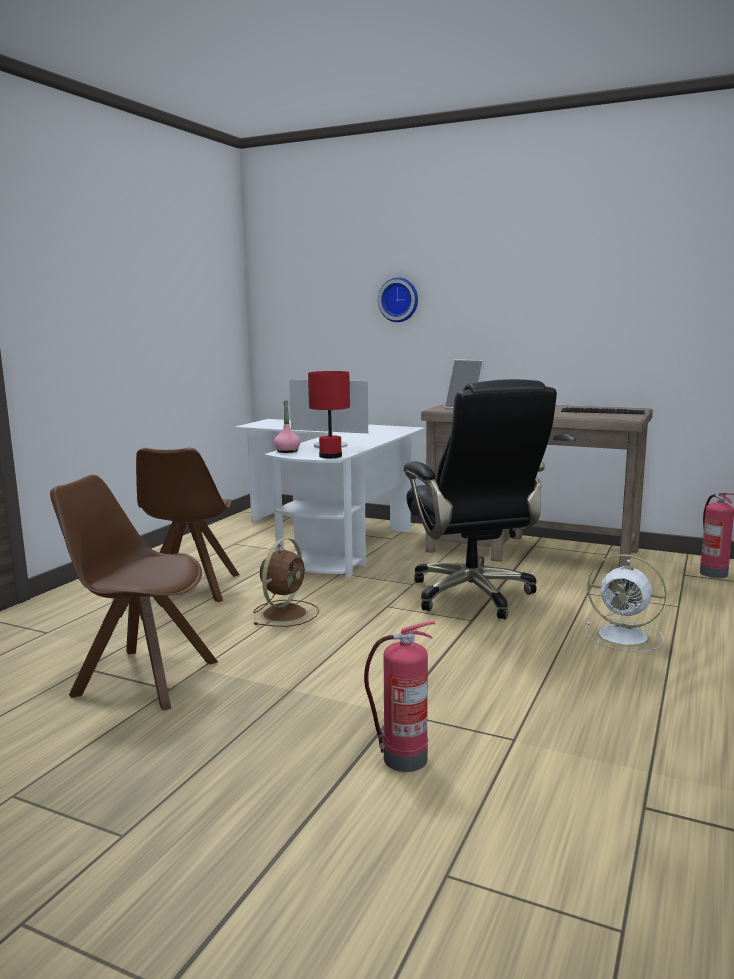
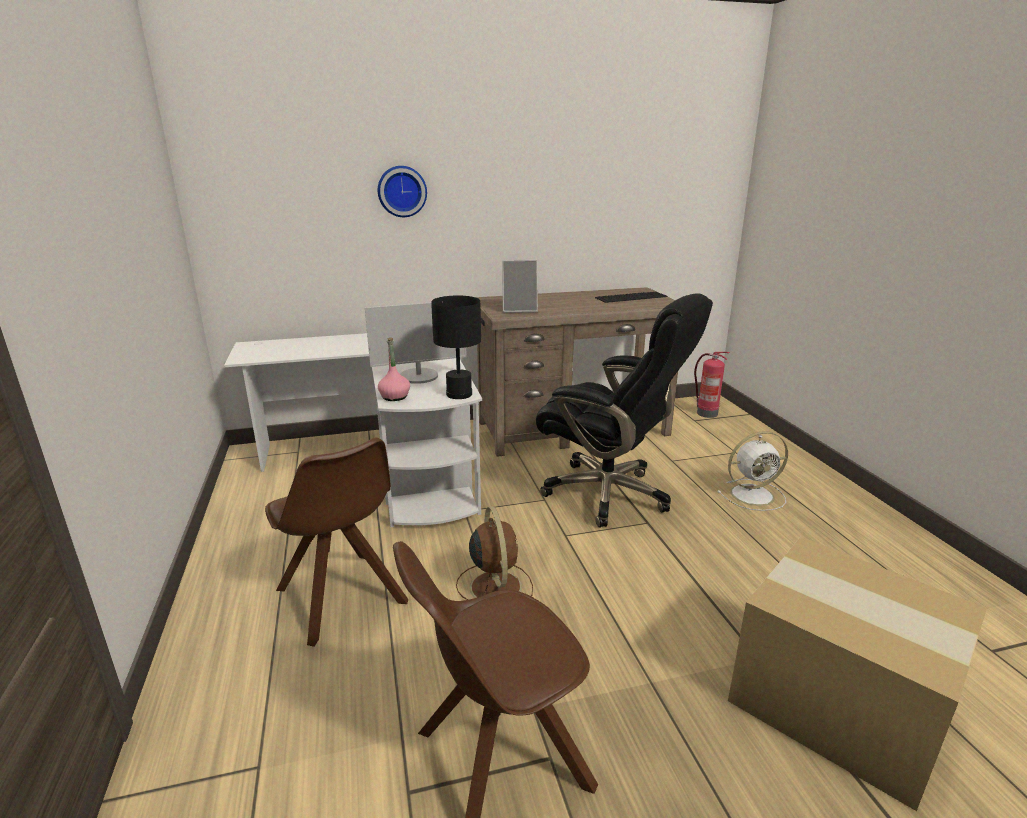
camera: 40 degrees left, 10 degrees up
(330, 456) = (459, 394): red table lamp -> black table lamp
(403, 759) = (840, 706): fire extinguisher -> cardboard box

